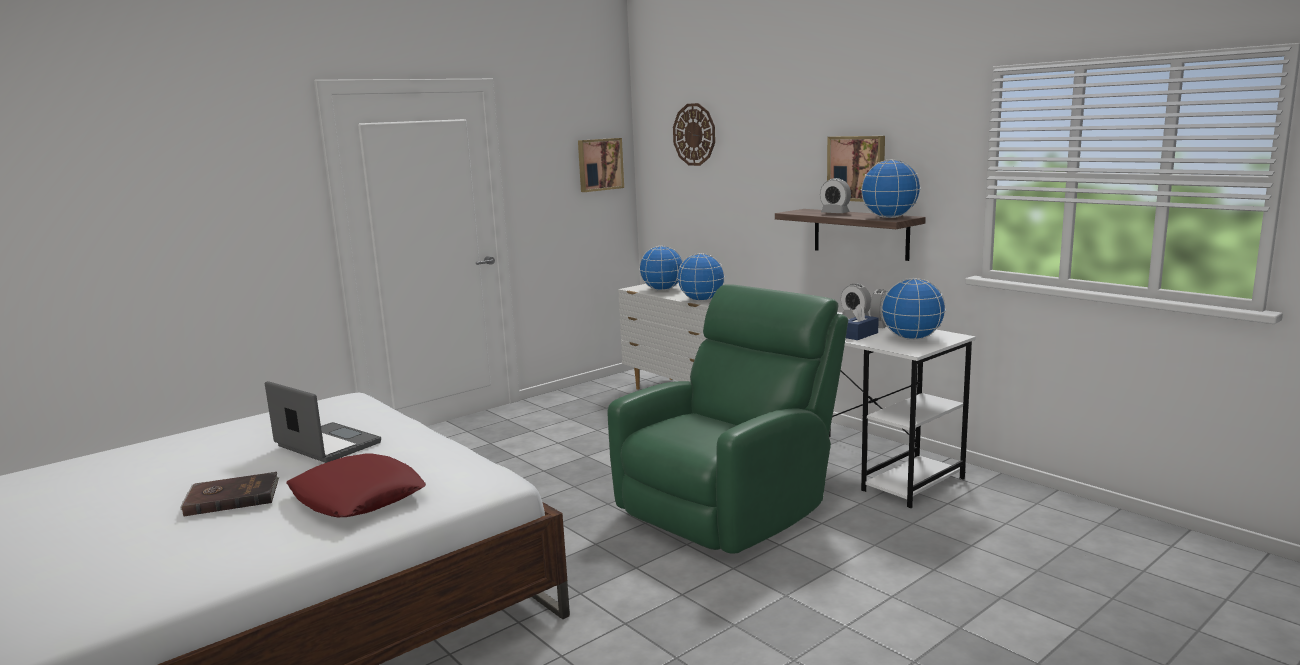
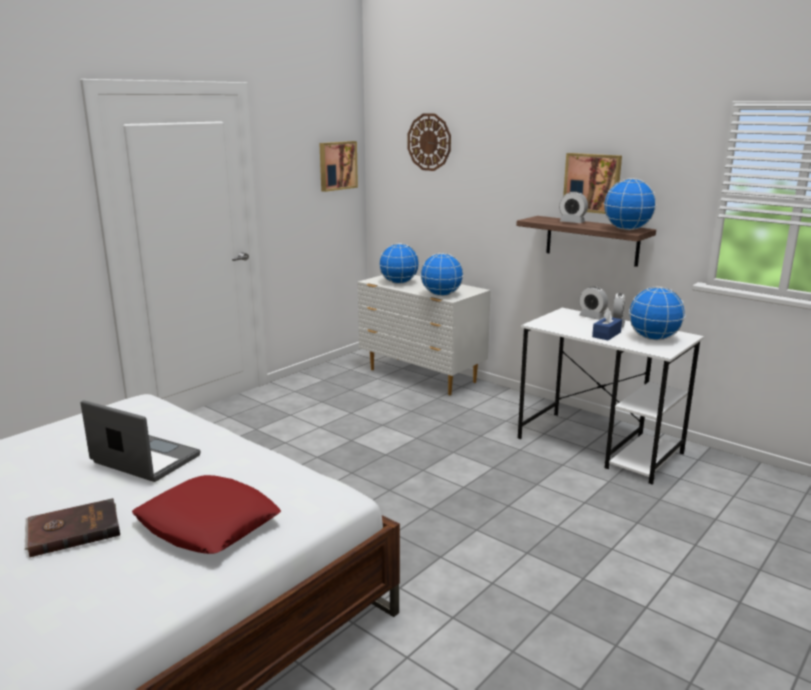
camera: 10 degrees left, 5 degrees up
(730, 509) = (501, 491): green armchair -> none

